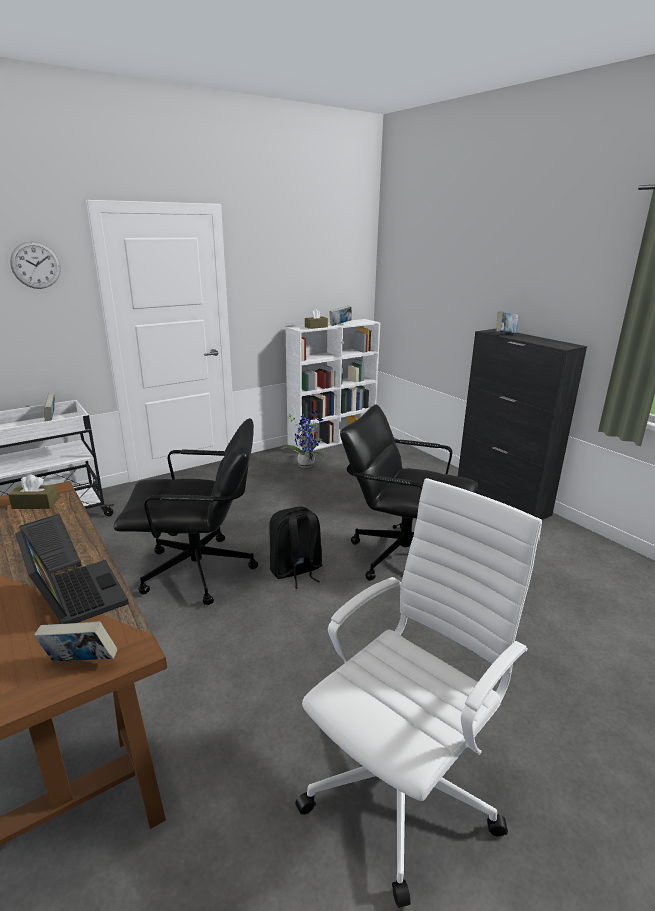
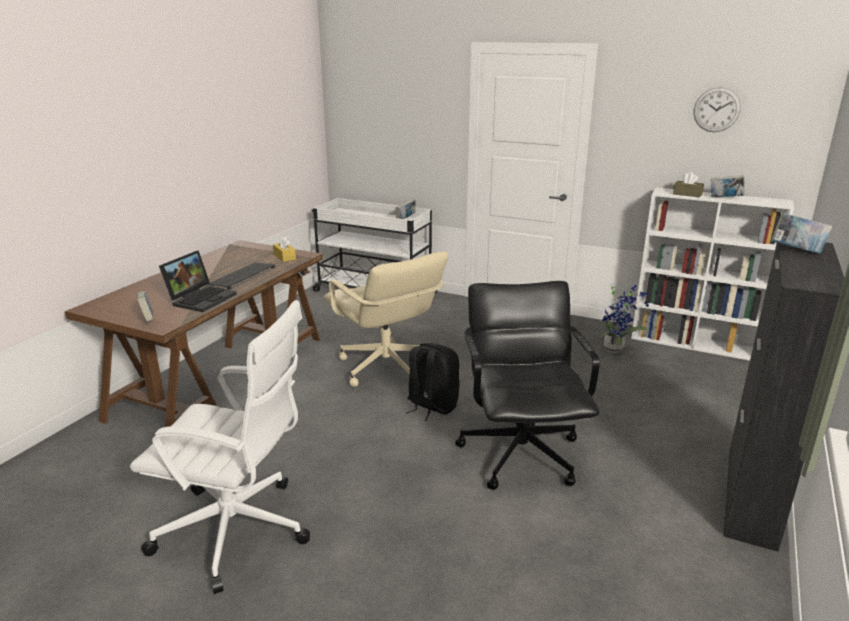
camera: 60 degrees right, 0 degrees up
(35, 265) = (426, 95): wall clock -> wall clock (716, 109)
(35, 504) = (284, 257): brown tissue box -> yellow tissue box
(199, 571) = (386, 368): black office chair -> beige office chair

